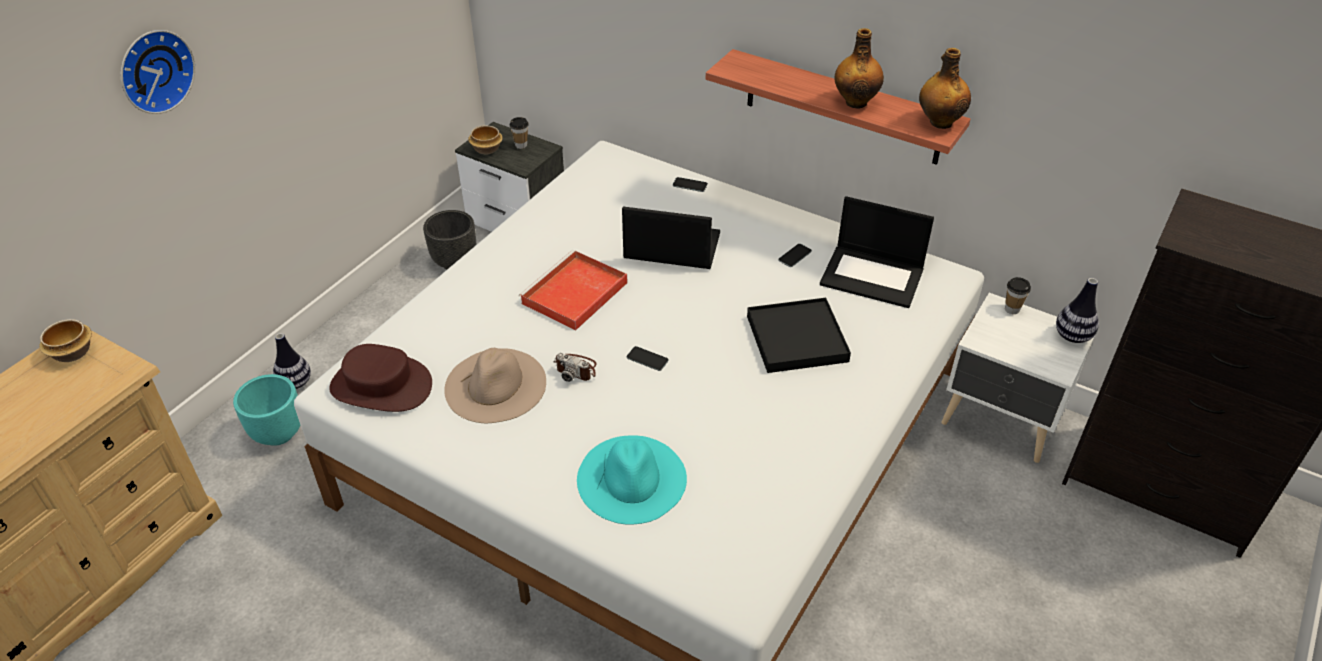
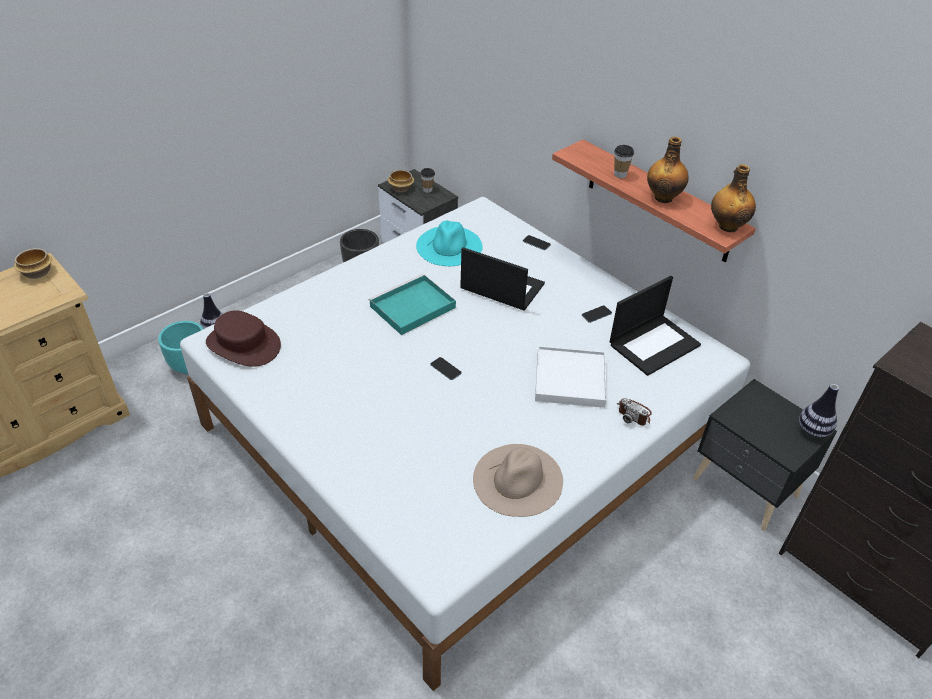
camera: 15 degrees right, 0 degrees up
(154, 70) = (134, 81): wall clock -> none
(496, 385) = (324, 363): beige hat -> beige hat (518, 479)
(574, 294) = (411, 308): red tray -> turquoise tray
(576, 369) = (389, 364): camera -> camera (634, 413)
(632, 478) = (394, 457): turquoise hat -> turquoise hat (449, 246)
(796, 338) = (569, 379): black tray -> white tray
(873, 276) = (654, 344): laptop -> laptop turned 75 degrees counterclockwise
(1001, 422) = (745, 489): white nightstand -> black nightstand
(1012, 309) = (768, 396): cup -> cup (620, 174)

